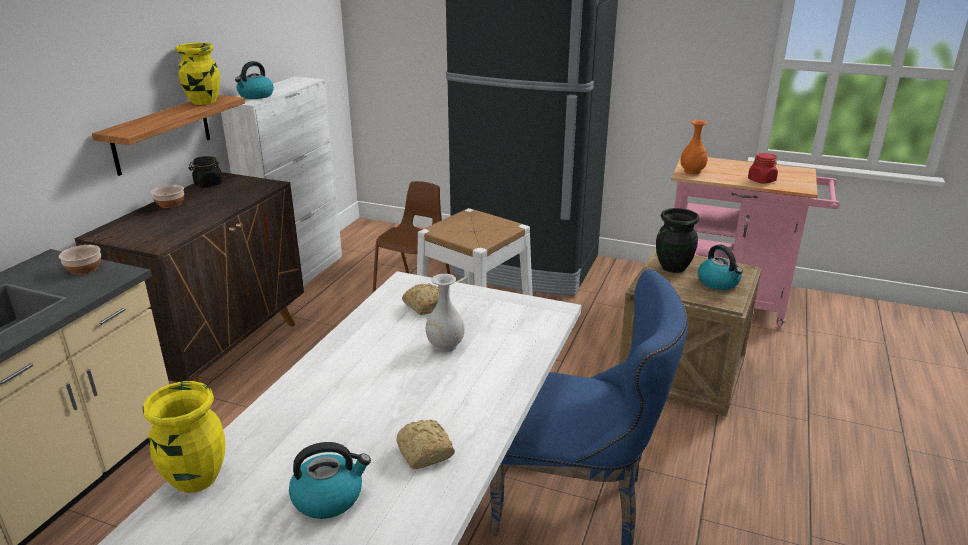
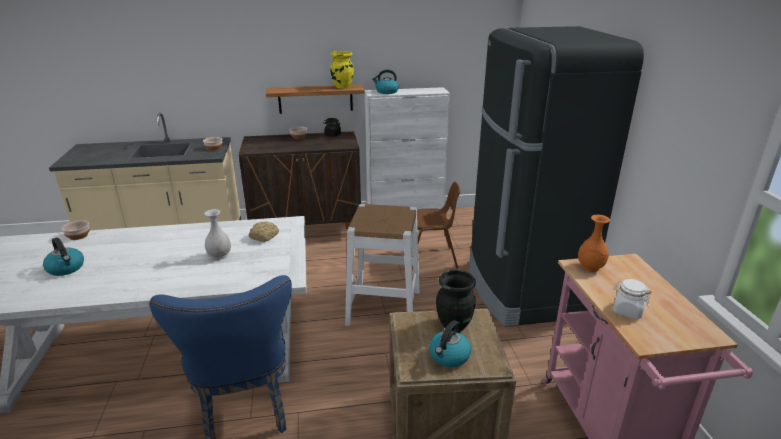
camera: 60 degrees right, 0 degrees up
(195, 478) = (78, 236): yellow vase -> bowl
(424, 453) = (106, 281): bread -> none
(761, 180) = (627, 310): red jar -> white jar

